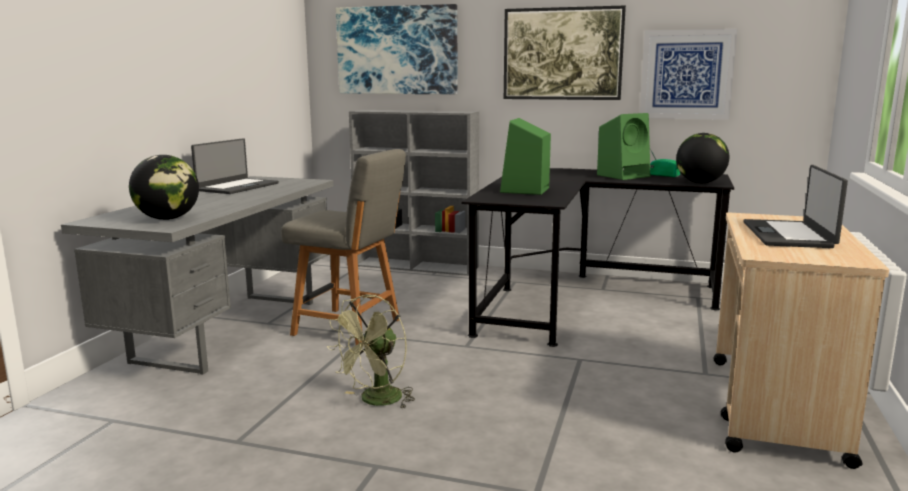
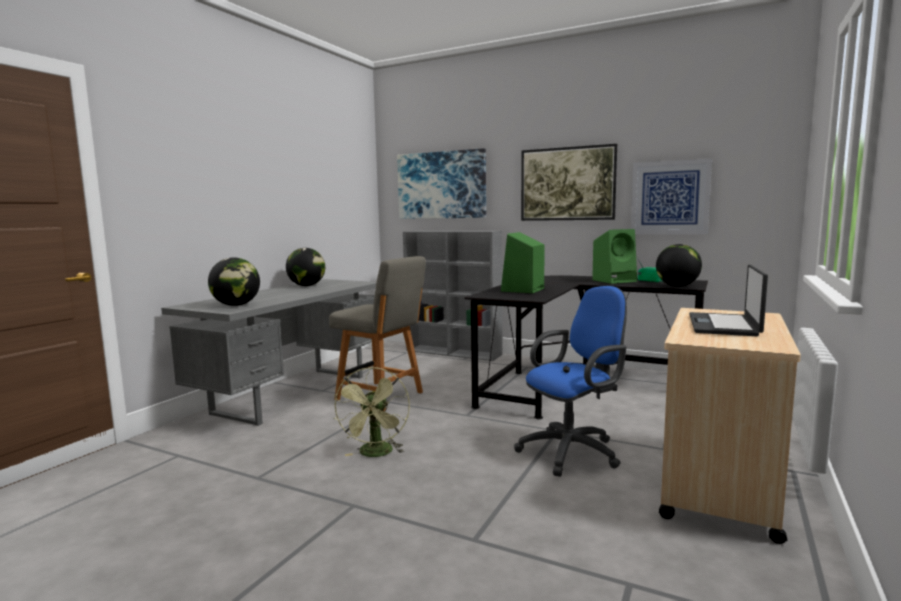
camera: 10 degrees right, 5 degrees down
(237, 187) = (306, 286): laptop -> globe
(376, 401) = (376, 454): green fan -> green fan turned 45 degrees counterclockwise
(608, 383) = (573, 451): none -> blue office chair

